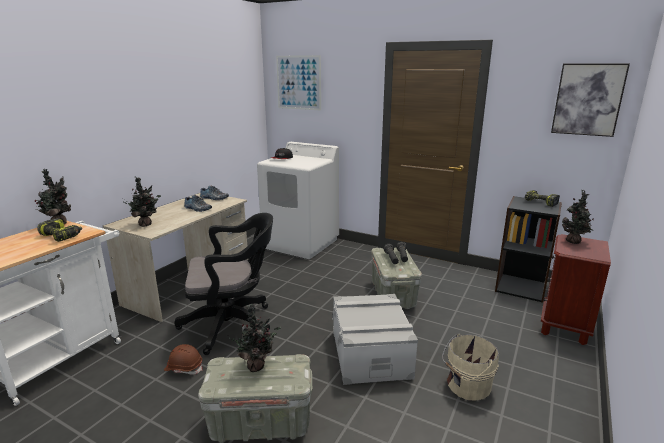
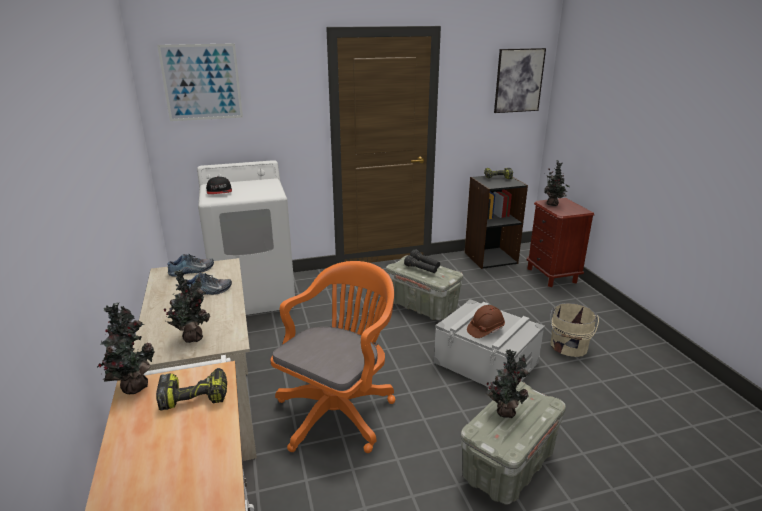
camera: 45 degrees left, 5 degrees up
(184, 368) = (371, 478): brown hard hat -> brown hard hat (485, 329)
(233, 324) = (339, 410): black office chair -> orange office chair

